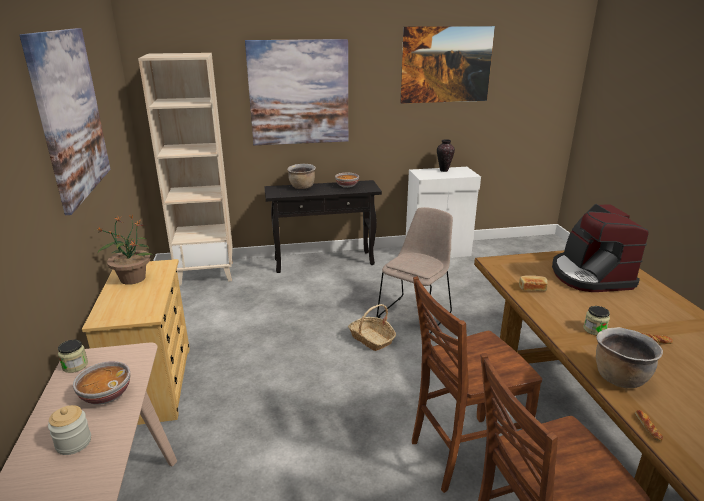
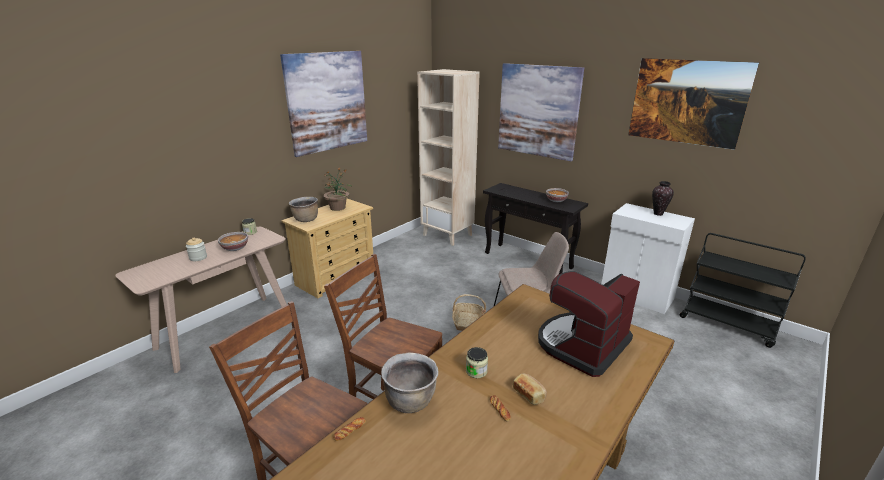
camera: 50 degrees right, 0 degrees up
(302, 187) = (522, 191): brown cooking pot -> brown cooking pot (306, 220)
(507, 244) = (728, 324): none -> black cart
(532, 288) = (507, 323): bread -> bread (529, 394)

